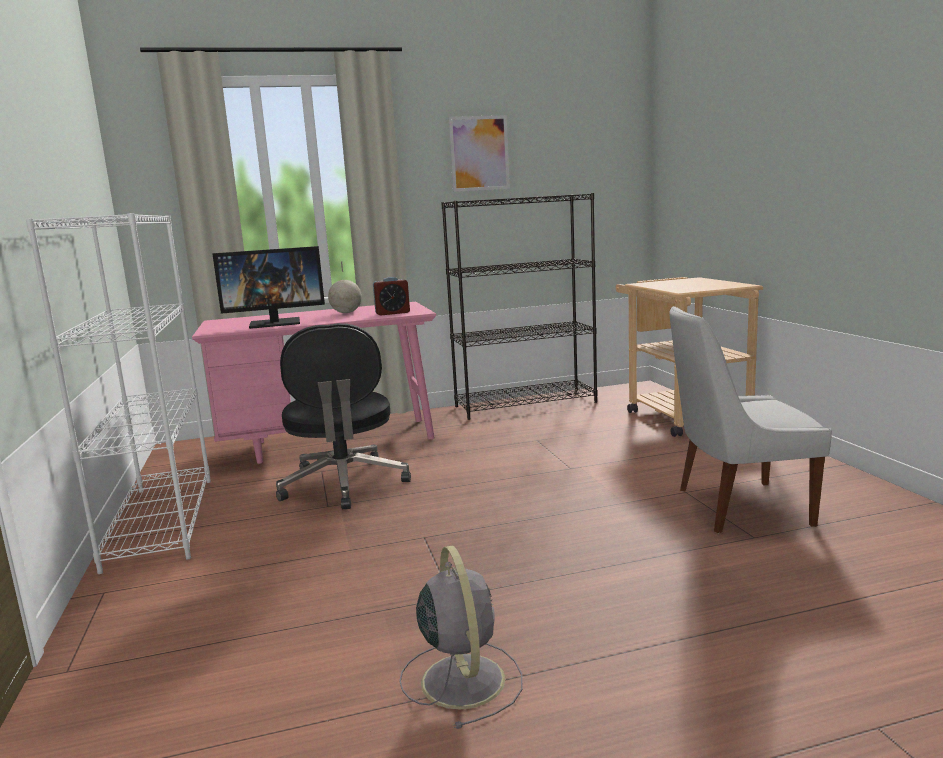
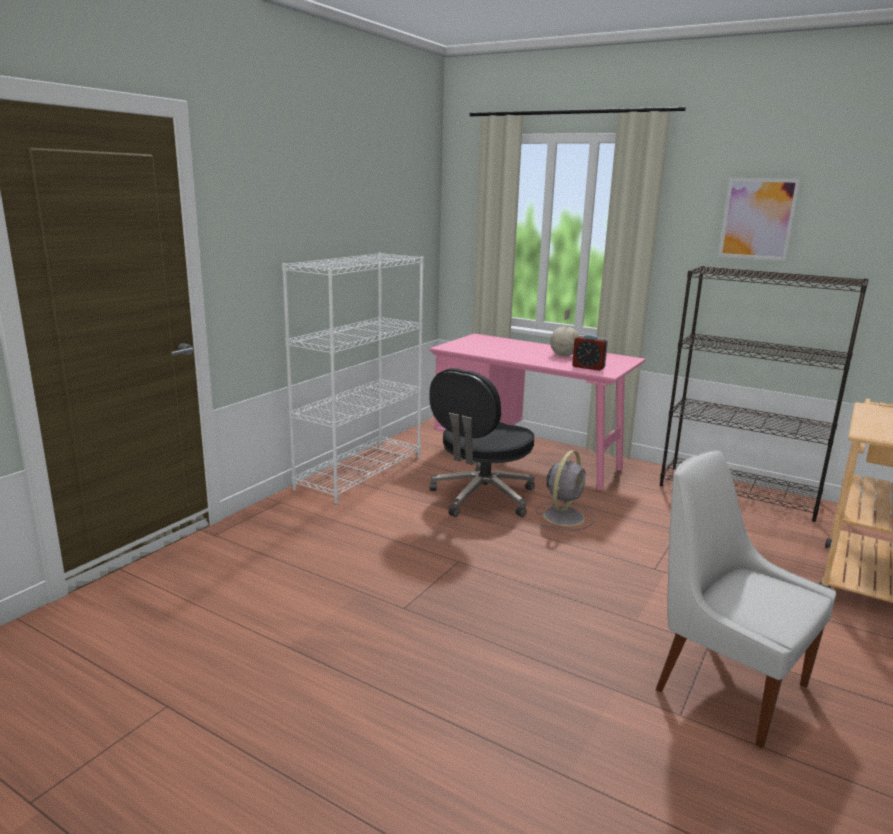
camera: 45 degrees right, 5 degrees up
(275, 323) = (497, 351): monitor -> none
(462, 678) = (325, 655): grey fan -> grey fan (564, 516)

